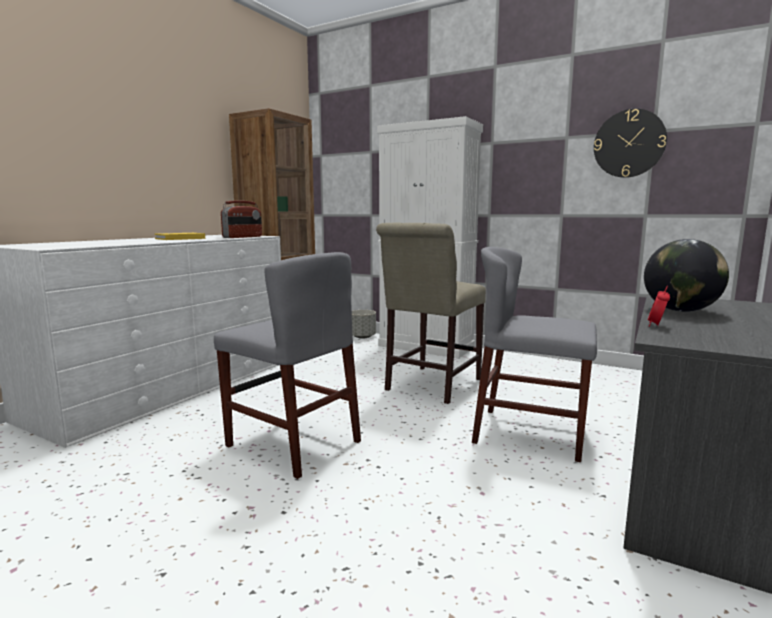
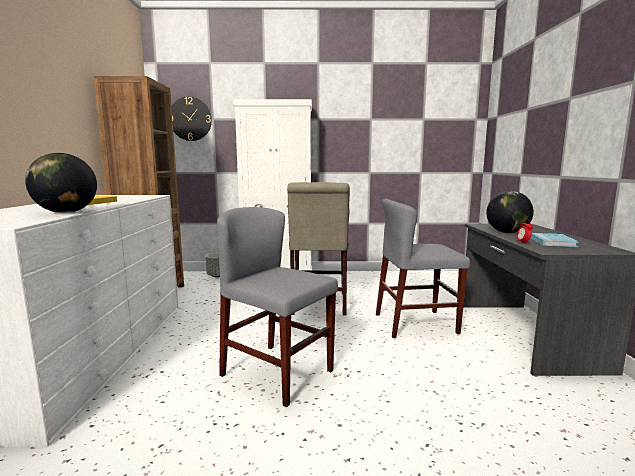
camera: 30 degrees left, 0 degrees up
(124, 243) = (66, 212): none -> globe
(243, 237) = (144, 198): radio -> none
(293, 443) = (277, 373): grey chair -> grey chair turned 150 degrees counterclockwise
(629, 143) = (410, 126): wall clock -> wall clock (190, 119)
(723, 330) = (552, 242): none -> blue book

